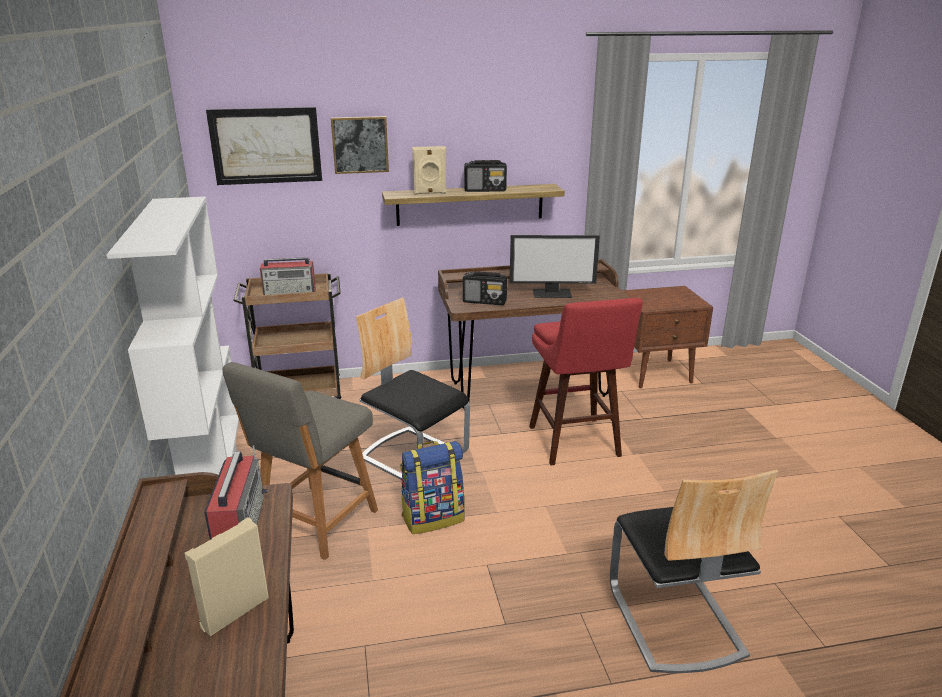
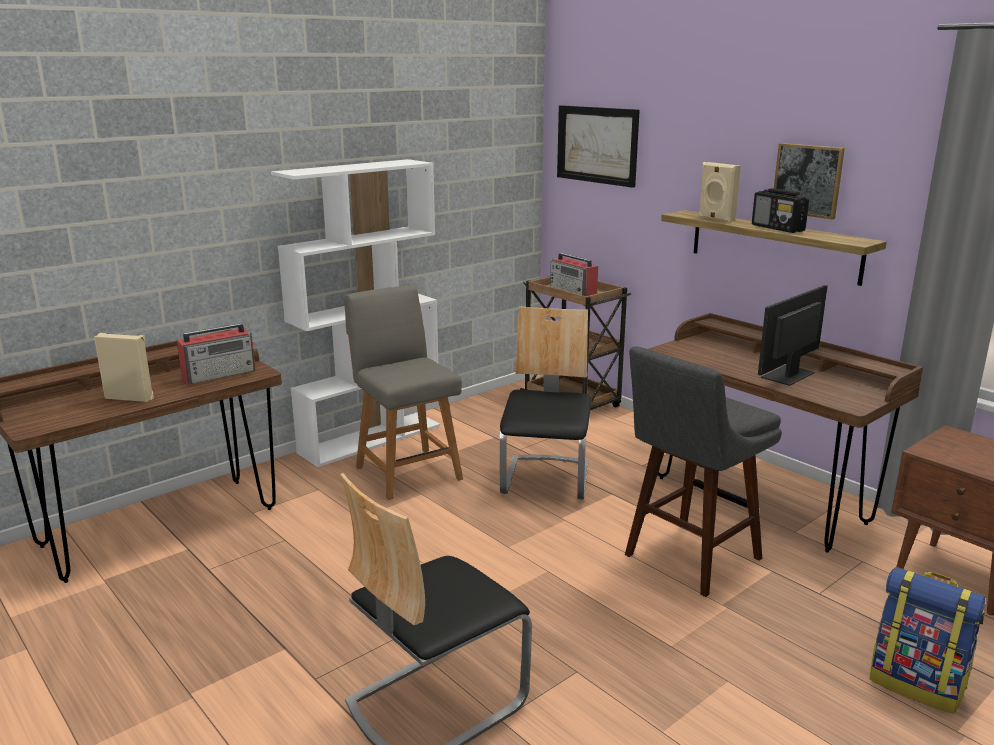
camera: 60 degrees right, 5 degrees down
(315, 523) = (406, 471): grey chair -> grey chair turned 60 degrees clockwise
(360, 145) = (672, 154): picture -> picture (807, 180)
(433, 518) = (465, 518): backpack -> backpack (917, 684)
(485, 301) = (700, 354): radio -> none
(552, 293) = (788, 375): monitor -> monitor turned 75 degrees clockwise
(575, 444) = (688, 559): red stool -> grey stool

